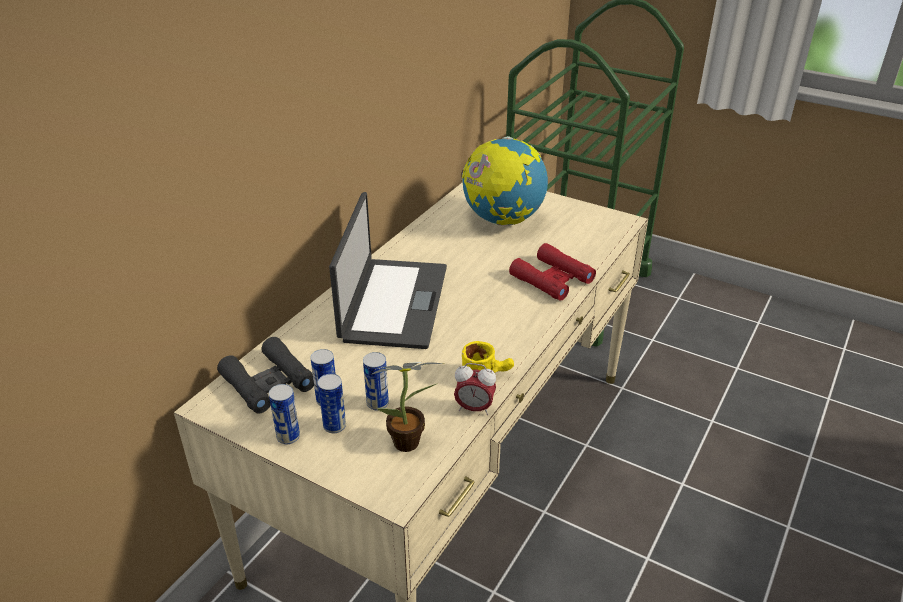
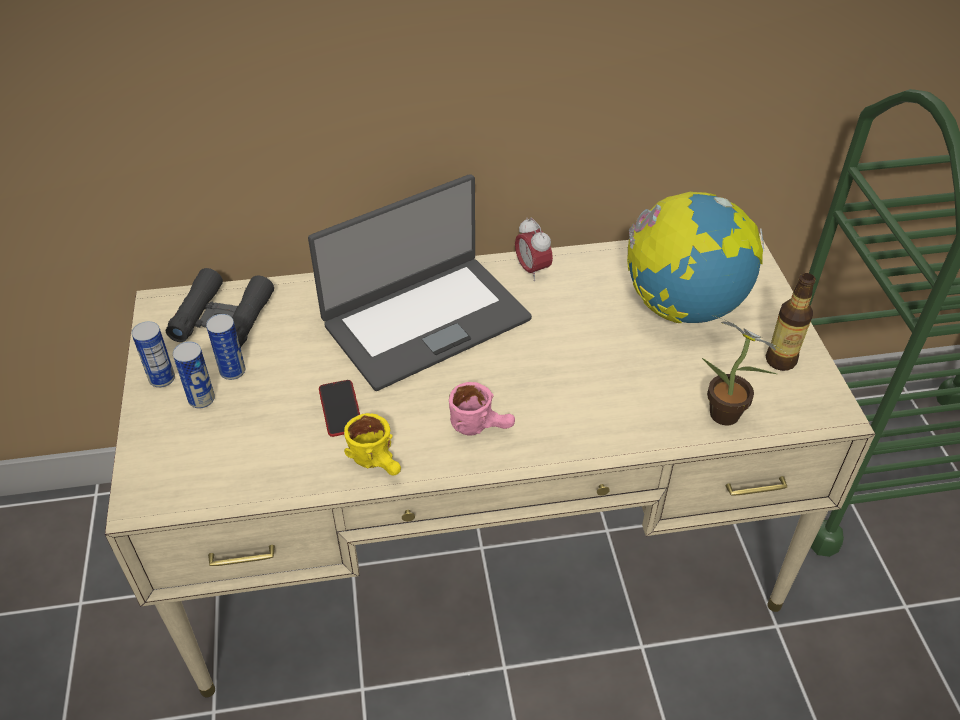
camera: 50 degrees right, 10 degrees up
(377, 403) = (259, 408): can -> none
(411, 443) = (223, 468): potted plant -> potted plant (728, 418)
(423, 369) = (340, 409): none -> phone
(474, 408) = (316, 485): alarm clock -> alarm clock (532, 270)
(504, 324) = (482, 425): none -> pink mug
(552, 279) = (616, 417): red binoculars -> none
(574, 215) = (780, 360): none -> bottle

